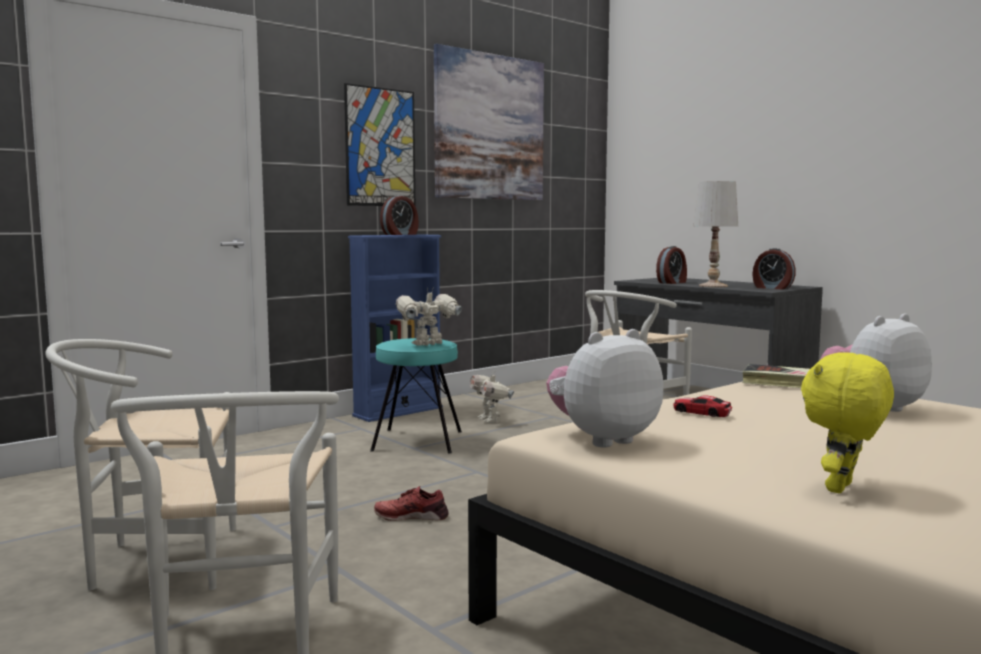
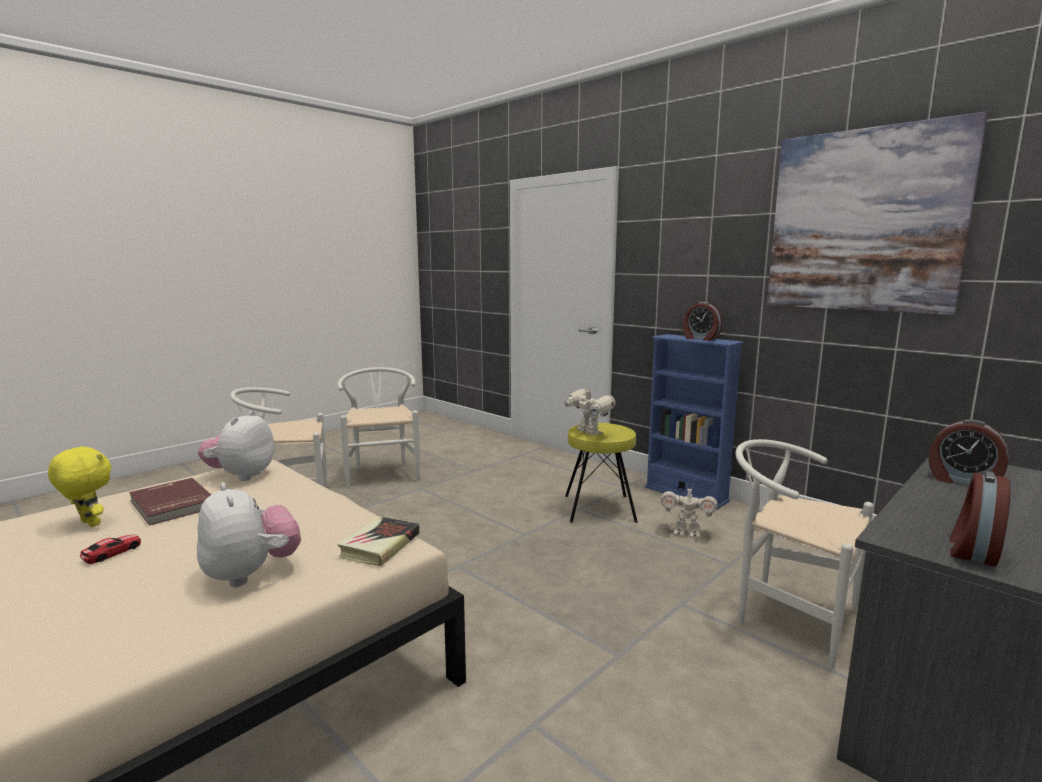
camera: 85 degrees right, 5 degrees up
(380, 147) = (710, 256): picture -> none
(411, 516) = (431, 519): red shoe -> none
(417, 441) = (598, 508): turquoise stool -> yellow stool
(490, 420) = (686, 533): toy robot -> toy robot turned 135 degrees counterclockwise
(602, 439) = (241, 476): plush toy -> plush toy turned 135 degrees counterclockwise
(701, 412) = (282, 503): toy car -> toy car (112, 553)
(712, 286) = (931, 504): white table lamp -> none
(738, 457) = (171, 504): none -> red book

